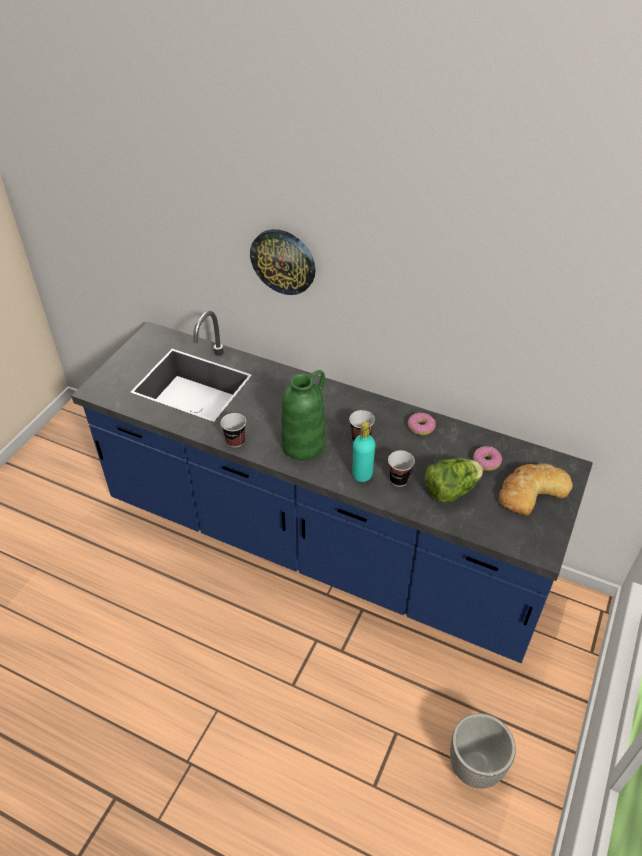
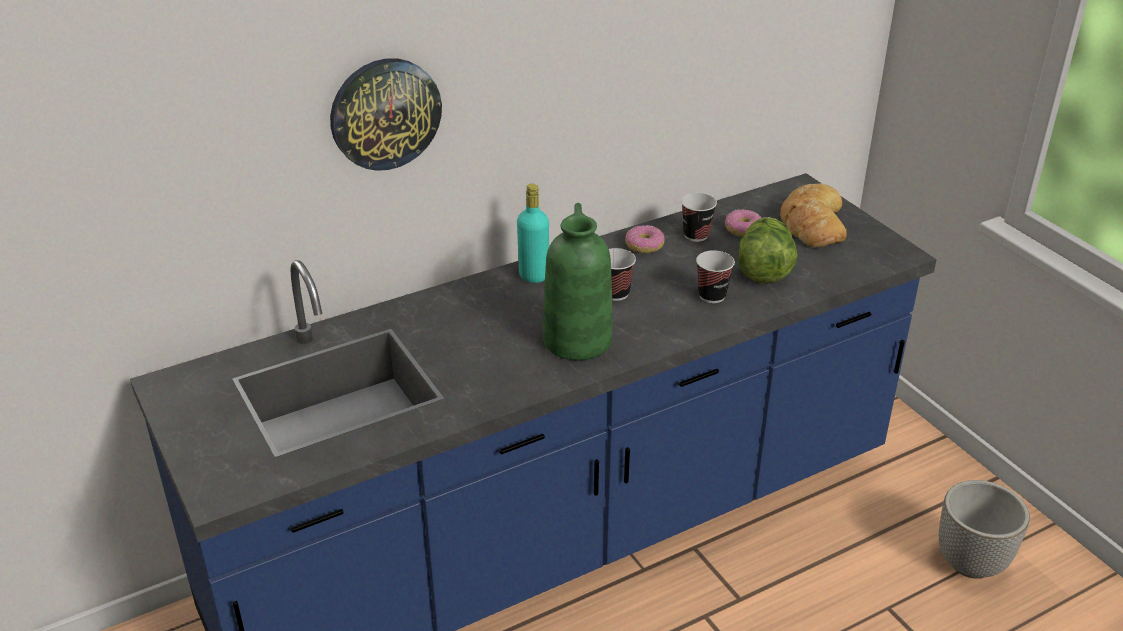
camera: 55 degrees left, 10 degrees down
(235, 441) = (506, 393): cup -> cup (696, 235)
(362, 474) = (677, 318): turquoise bottle -> turquoise bottle (533, 276)

